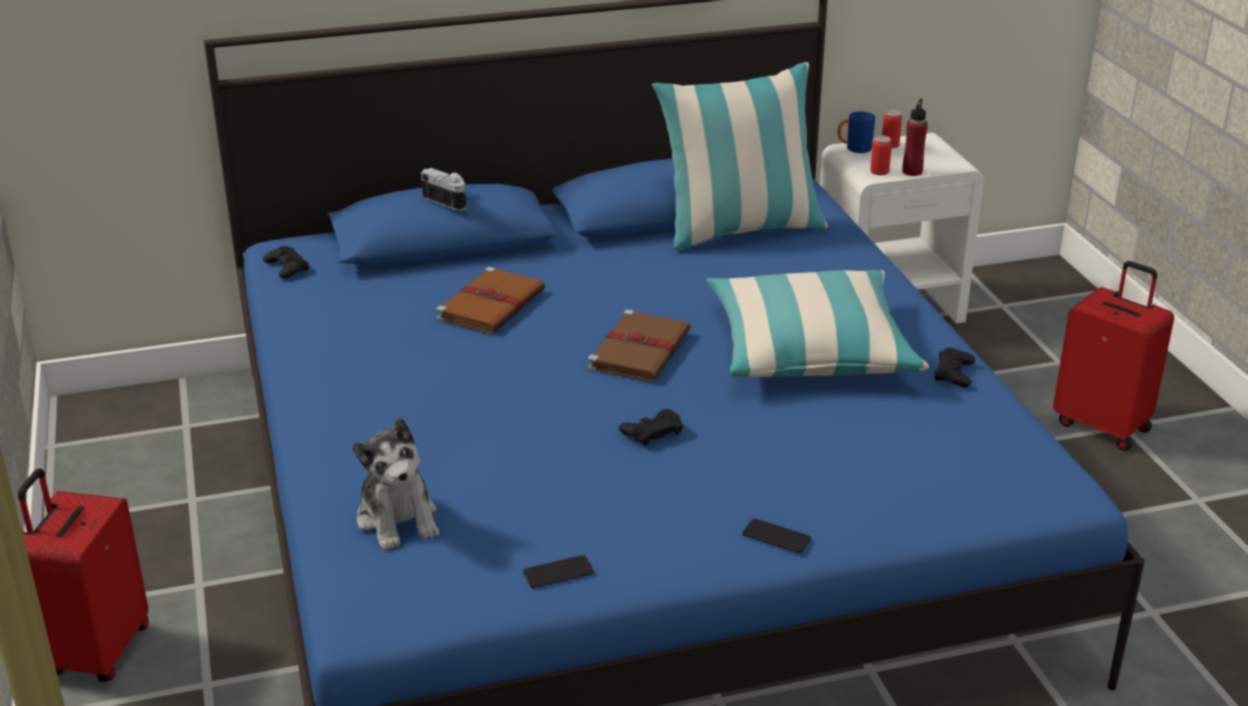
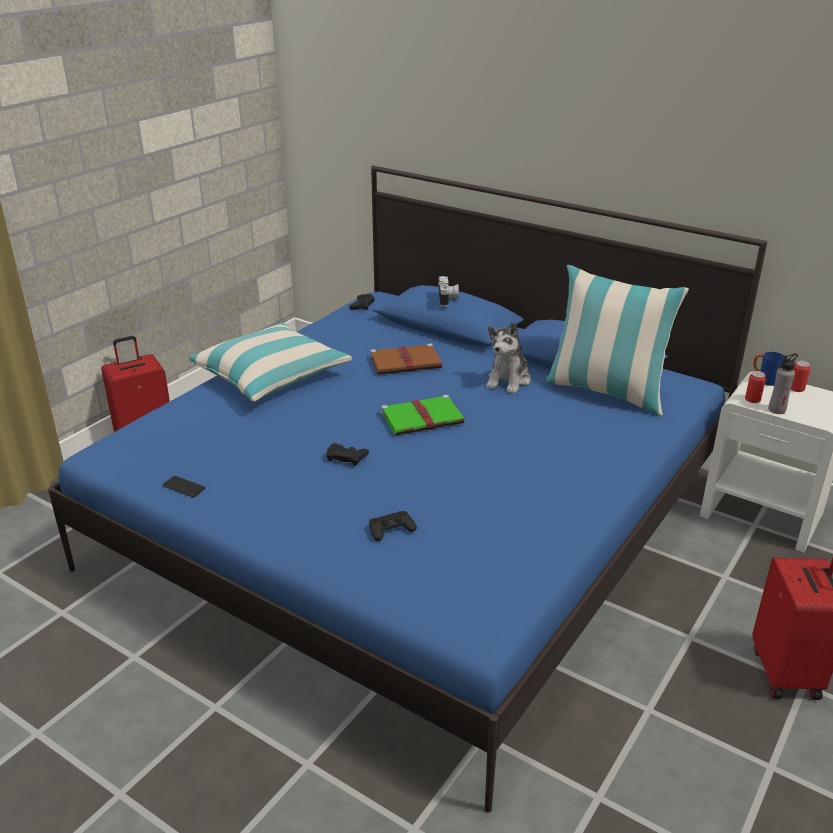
camera: 50 degrees right, 0 degrees up
(398, 519) = (183, 426): plush toy -> plush toy (508, 380)
(640, 349) = (423, 418): brown book -> green book
(776, 537) = (291, 539): phone -> none
(810, 348) = (508, 468): pillow -> pillow (271, 376)
(912, 171) = (777, 410): red bottle -> grey bottle
(954, 373) = (561, 530): black game controller -> black game controller (391, 529)

